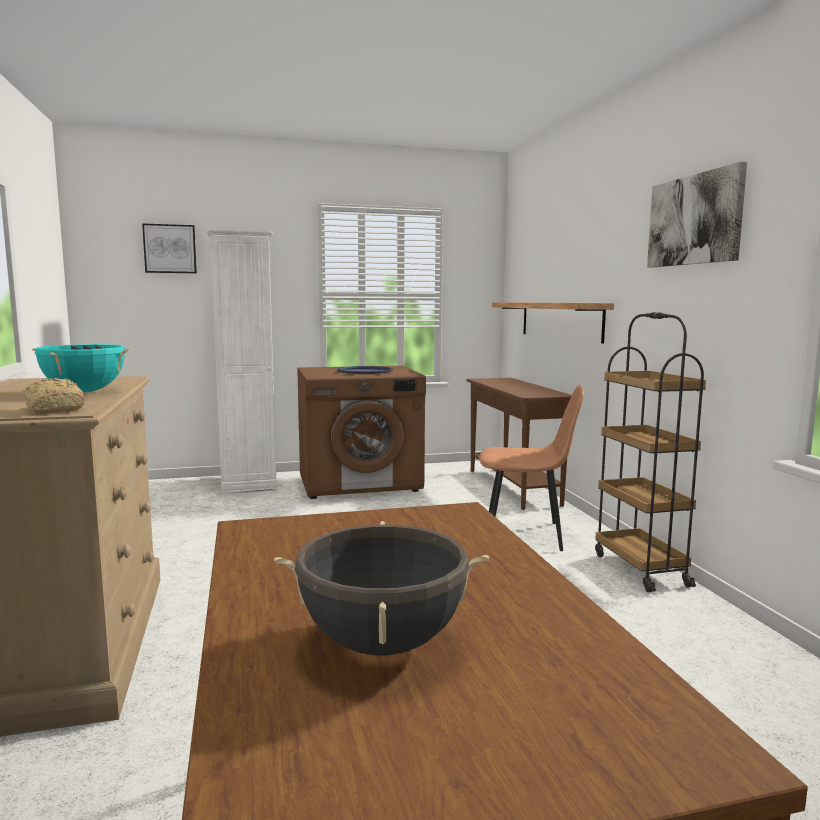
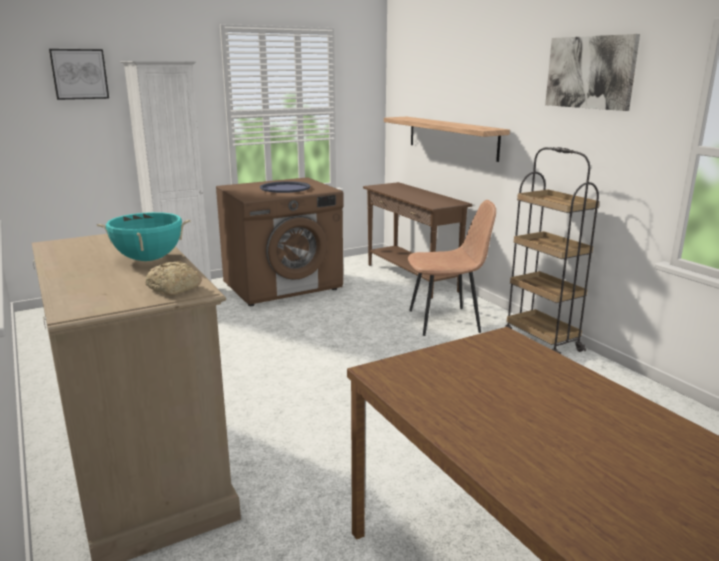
camera: 15 degrees left, 10 degrees up
(383, 643) = (566, 449): black cooking pot -> none

